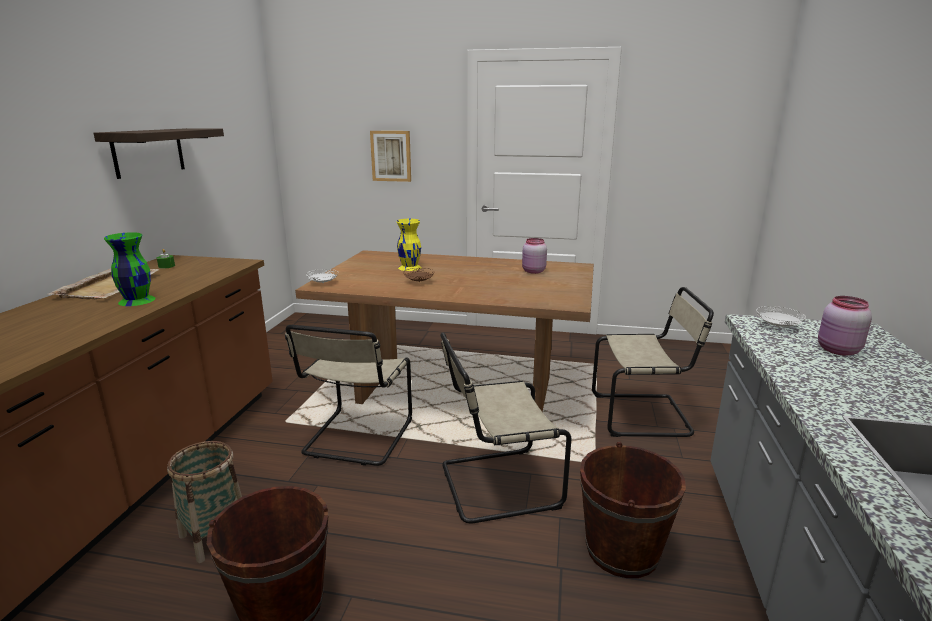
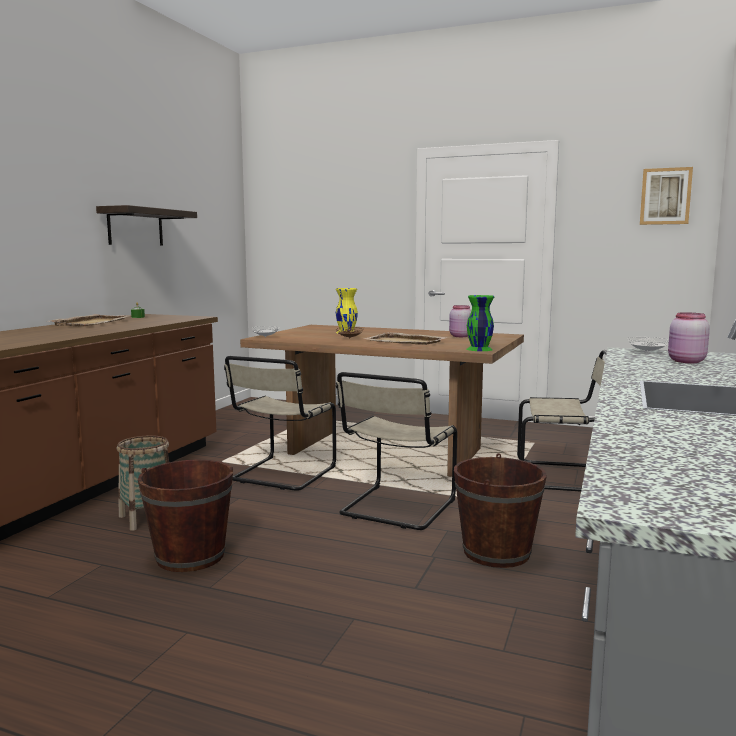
camera: 10 degrees right, 10 degrees down
(136, 300) = (110, 327): green vase -> green vase (479, 349)
(391, 156) = (346, 245): picture -> picture (665, 196)
(483, 287) = (406, 341): none -> beige tray
(494, 485) = (396, 508): beige chair -> beige chair turned 60 degrees counterclockwise

